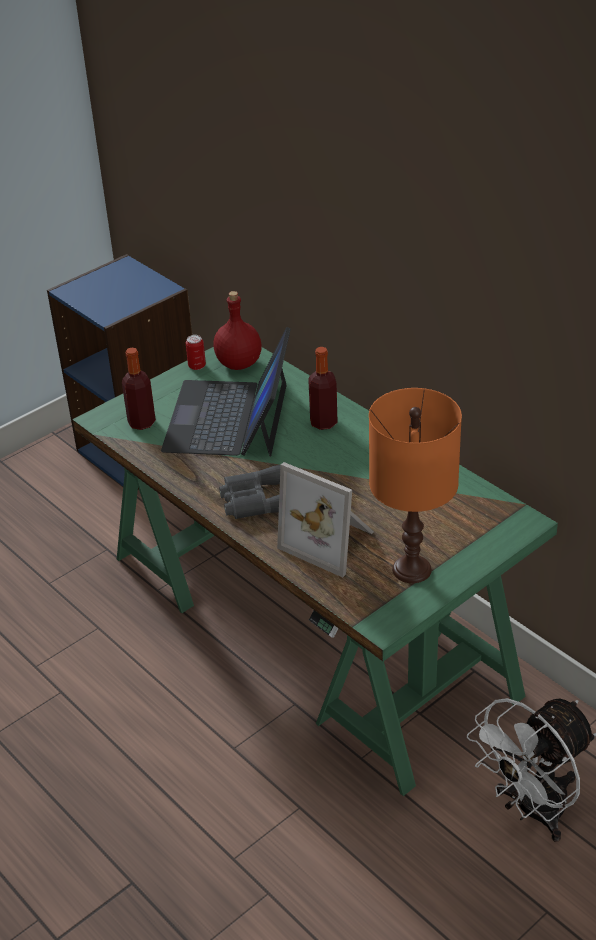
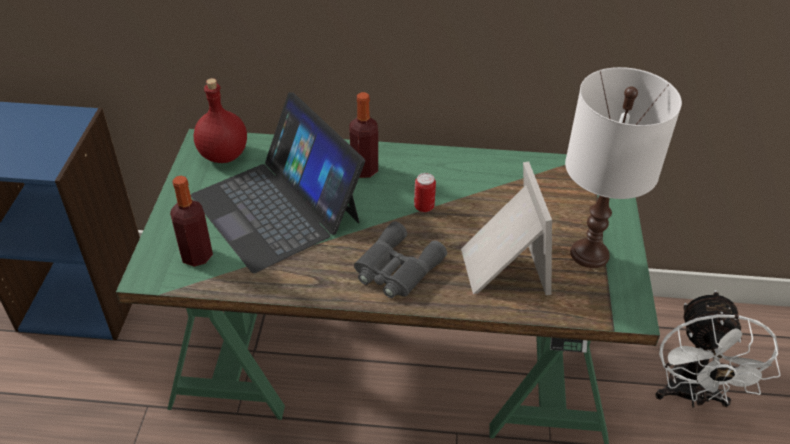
camera: 45 degrees left, 5 degrees up
(197, 366) = (185, 176): can -> can (424, 206)
(331, 541) = (502, 267): picture frame -> picture frame turned 90 degrees counterclockwise
(412, 570) = (590, 254): orange table lamp -> white table lamp

